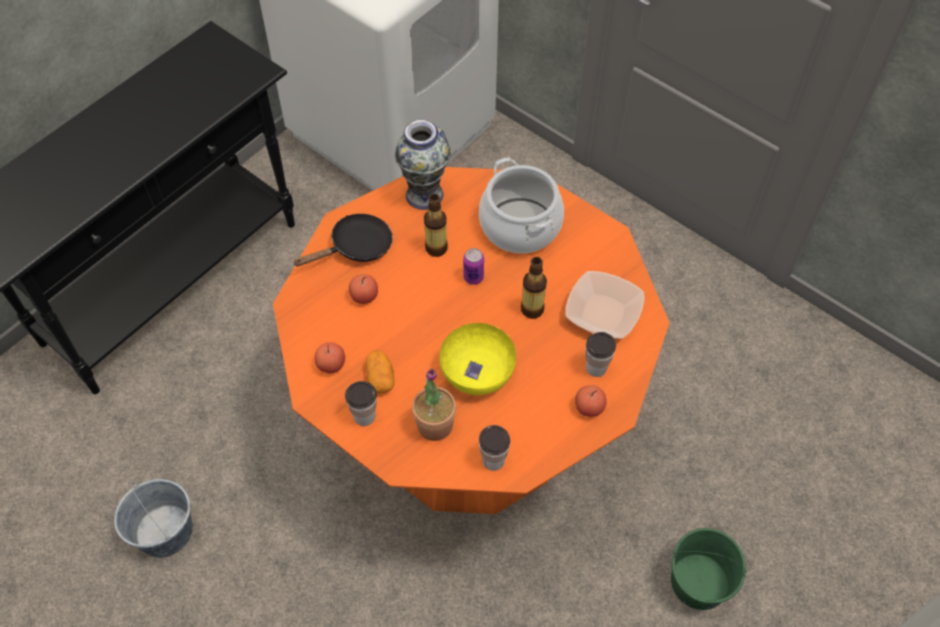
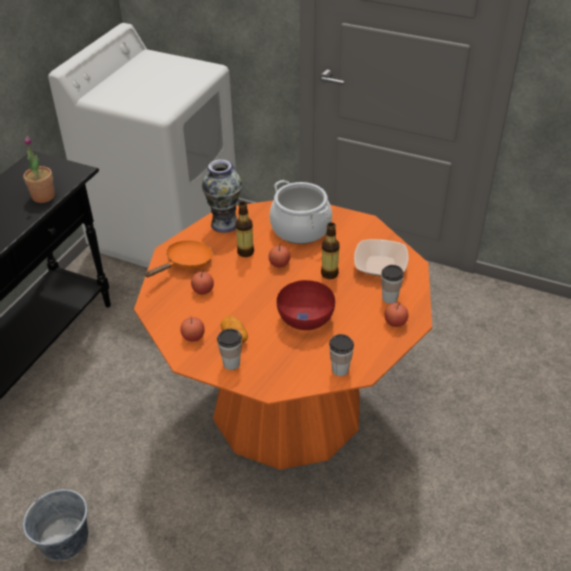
camera: 15 degrees left, 15 degrees down
(356, 247) = (186, 263): black frying pan -> orange frying pan
(435, 425) = (287, 357): potted plant -> potted plant (43, 196)
(473, 277) = (279, 264): can -> apple
(477, 373) = (306, 319): yellow bowl -> red bowl
(699, 582) = (495, 468): green bucket -> none

